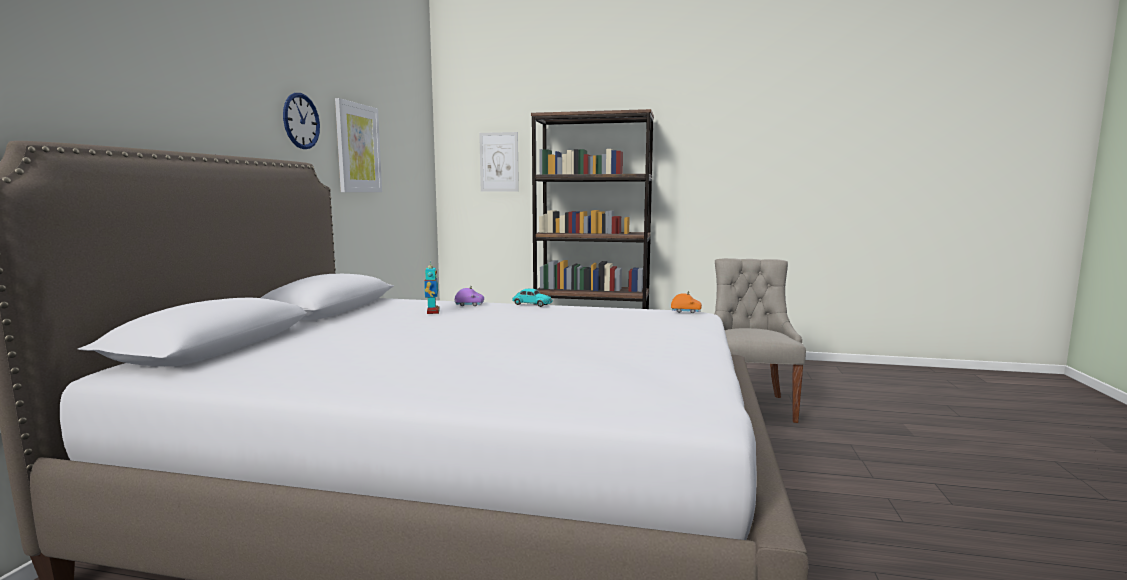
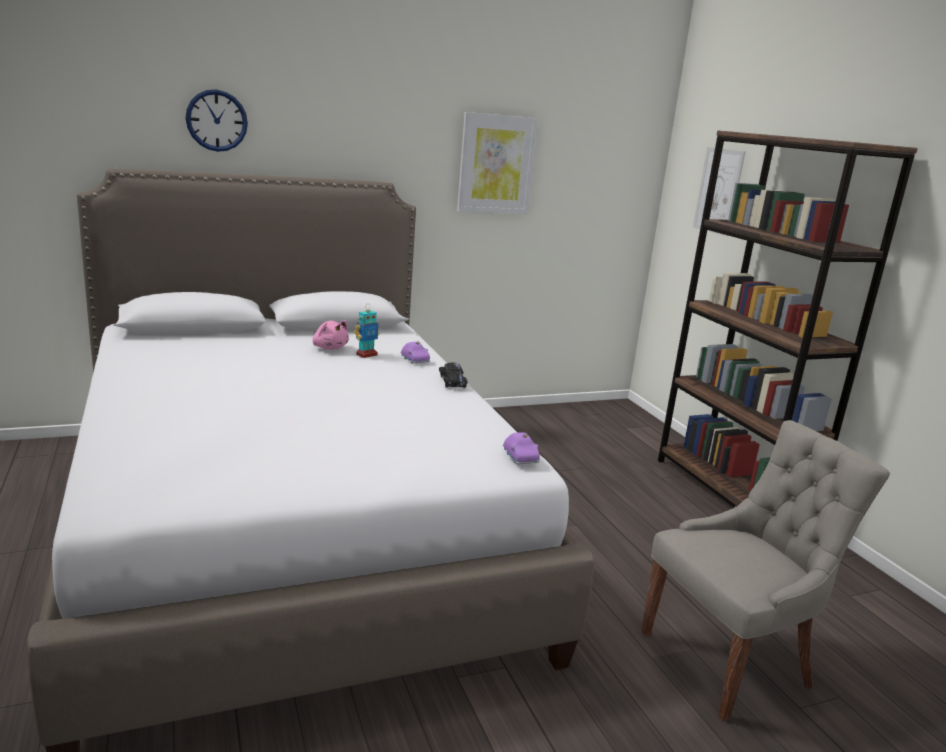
camera: 55 degrees right, 10 degrees up
(301, 121) = (406, 139): wall clock -> wall clock (216, 120)
(393, 317) = (329, 348): none -> pink plush toy
(532, 304) = (452, 382): turquoise toy car -> black toy car
(686, 311) = (521, 457): orange toy car -> purple toy car

